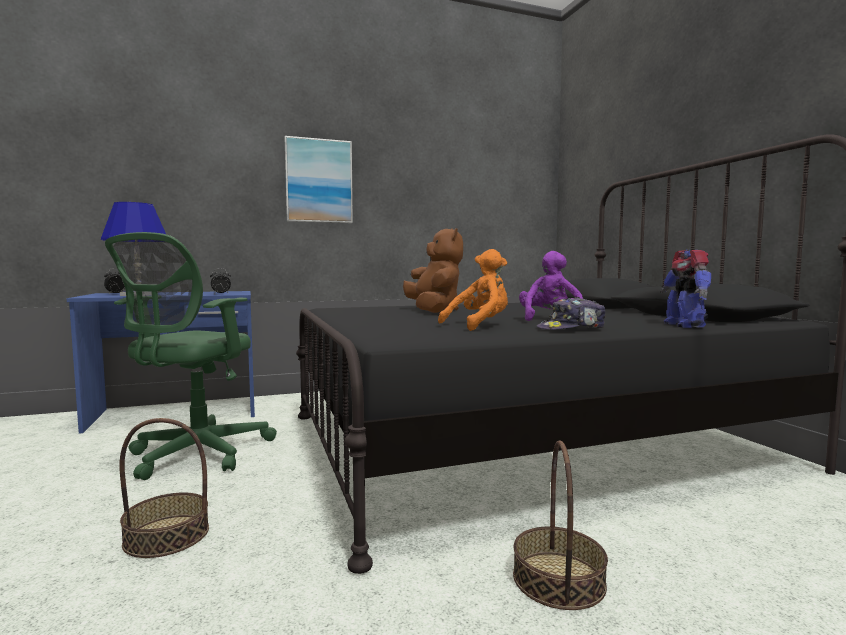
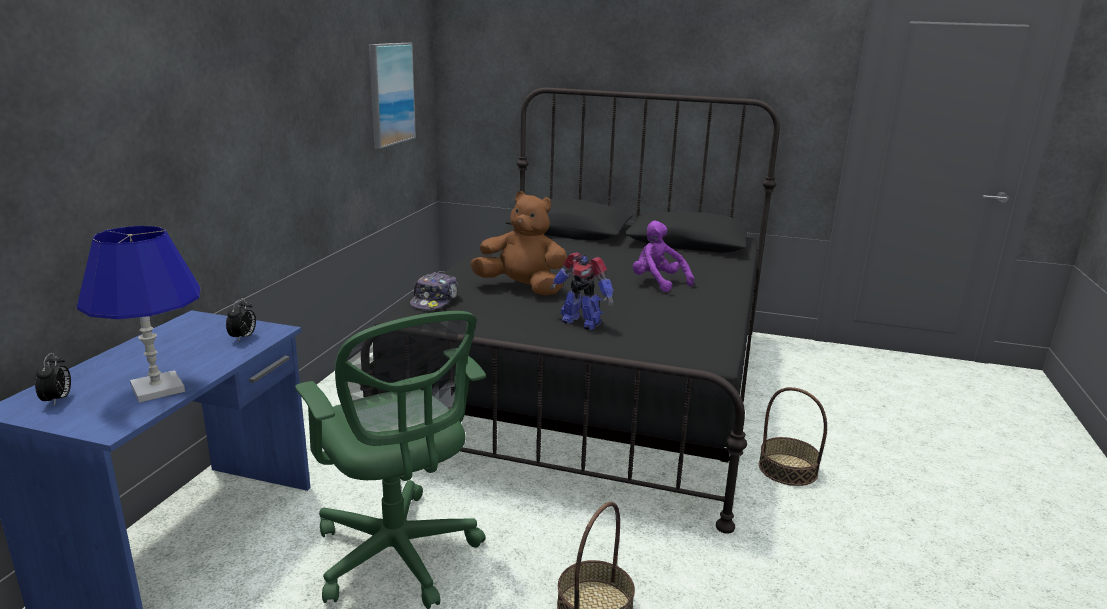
camera: 55 degrees left, 15 degrees up
(319, 181) = (241, 105): picture -> picture (390, 94)
(479, 325) = (661, 310): orange plush toy -> none
(571, 329) = (714, 296): cap -> cap (435, 301)
(684, 325) = (732, 266): toy robot -> toy robot (581, 322)

